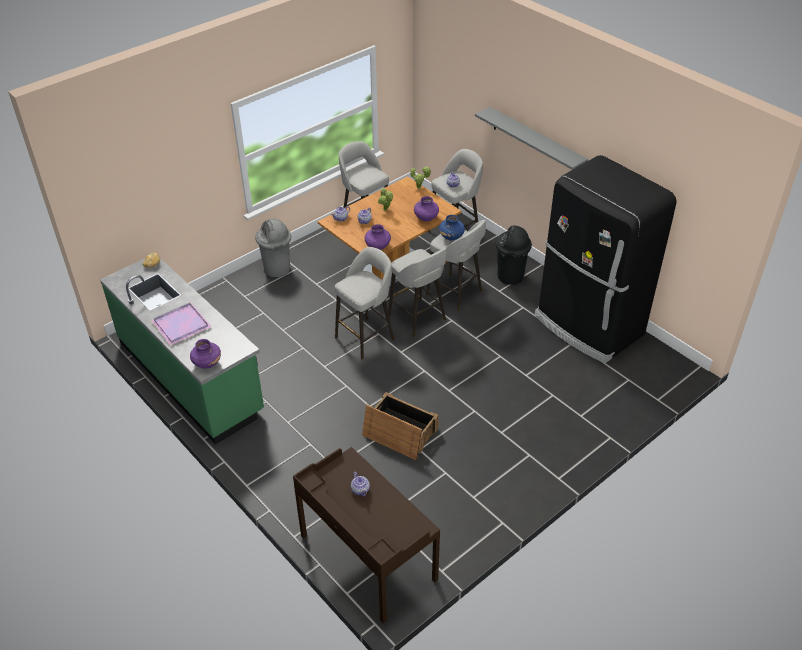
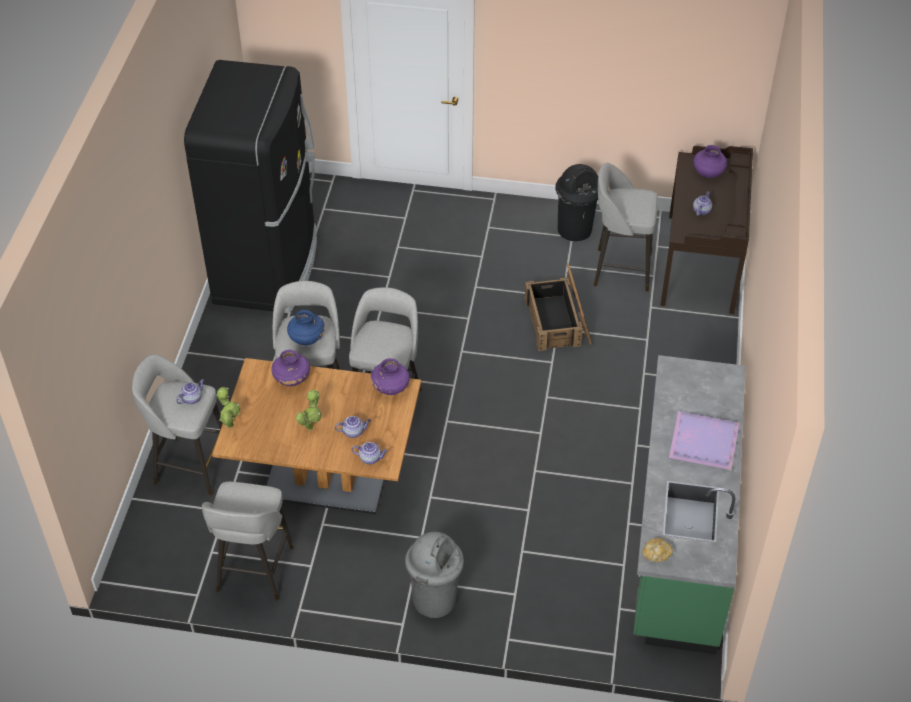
camera: 130 degrees left, 5 degrees up
(207, 363) = (721, 378): purple vase -> purple vase (708, 173)
(366, 337) = (463, 427): grey stool -> grey stool (620, 269)
(510, 277) = (237, 367): black trash can -> black trash can (575, 229)
(536, 141) = (148, 239): grey shelf -> none

